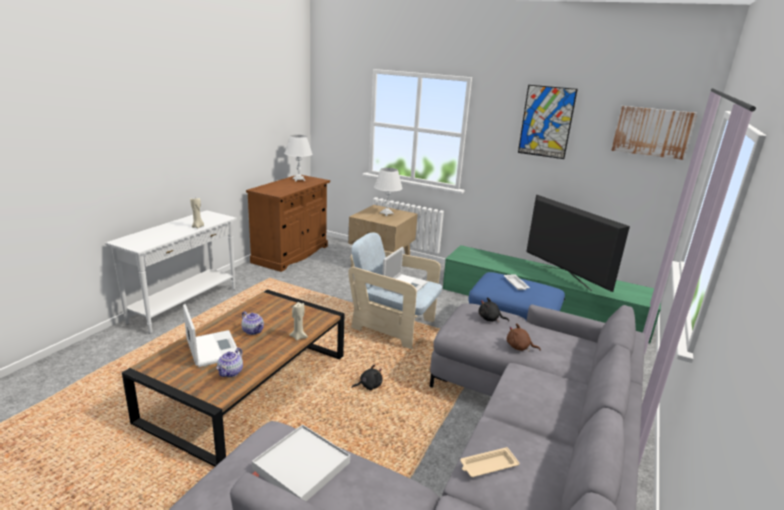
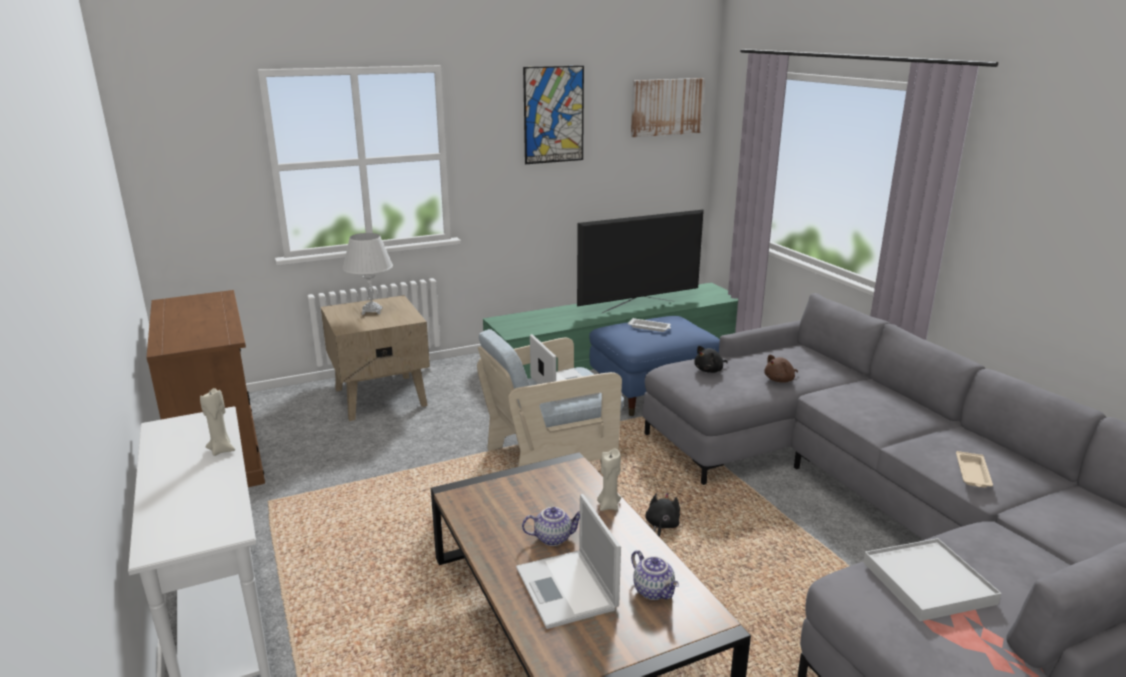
camera: 50 degrees left, 0 degrees up
(212, 348) = (567, 590): laptop -> laptop turned 120 degrees counterclockwise
(298, 180) = (184, 307): white table lamp -> none
(563, 278) = (638, 306): television -> television turned 150 degrees clockwise

